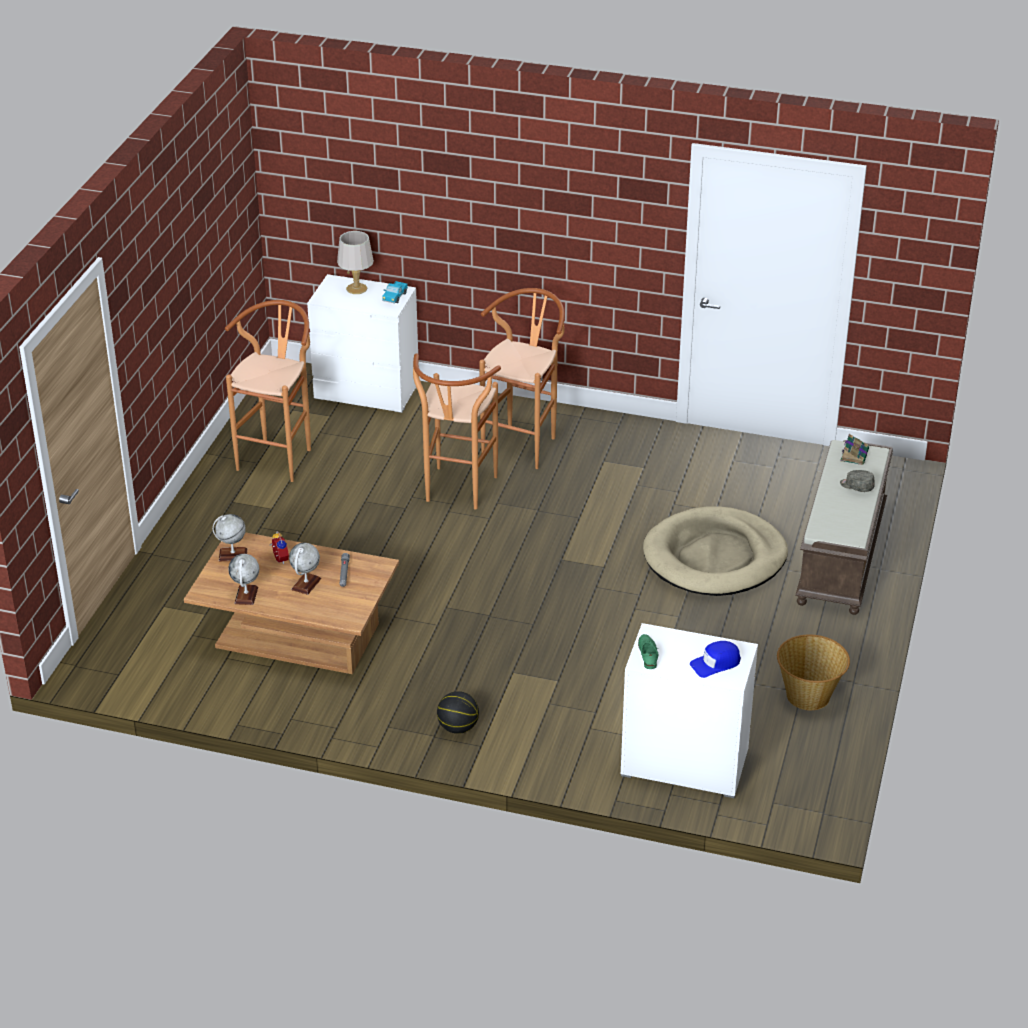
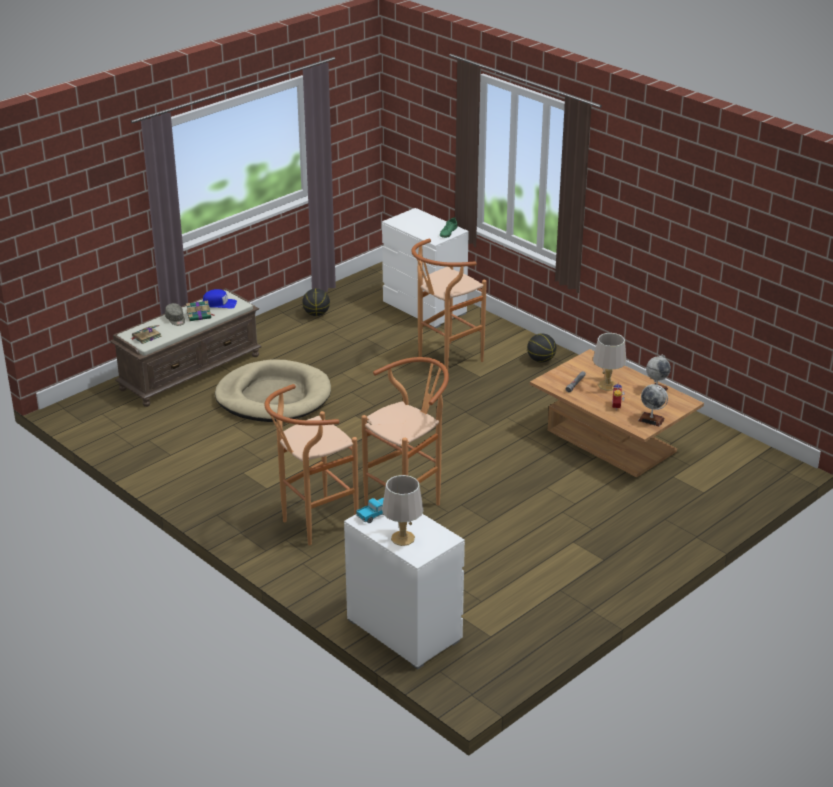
camera: 150 degrees left, 5 degrees down
(279, 456) = (535, 589): brown stool -> brown stool (445, 361)
(306, 584) = (608, 385): globe -> grey table lamp
(715, 663) = (416, 220): blue cap -> blue cap (219, 303)
(809, 696) = (316, 314): basket -> basketball
(839, 500) = (199, 316): none -> book

